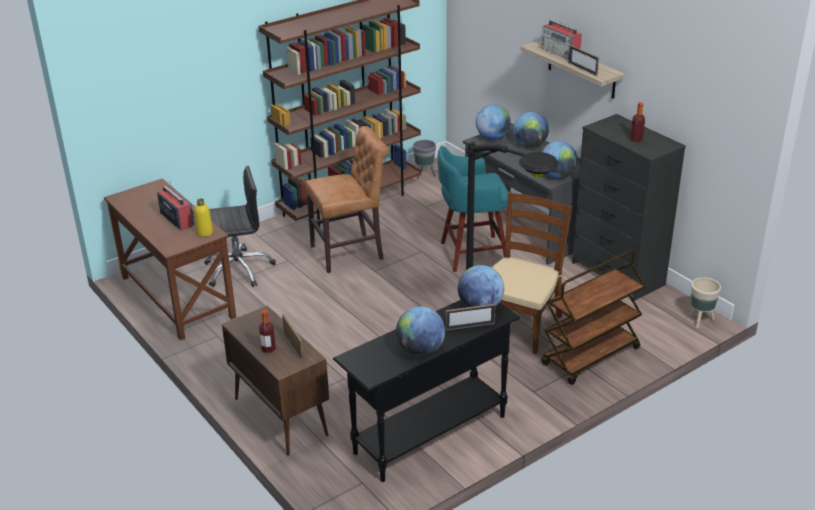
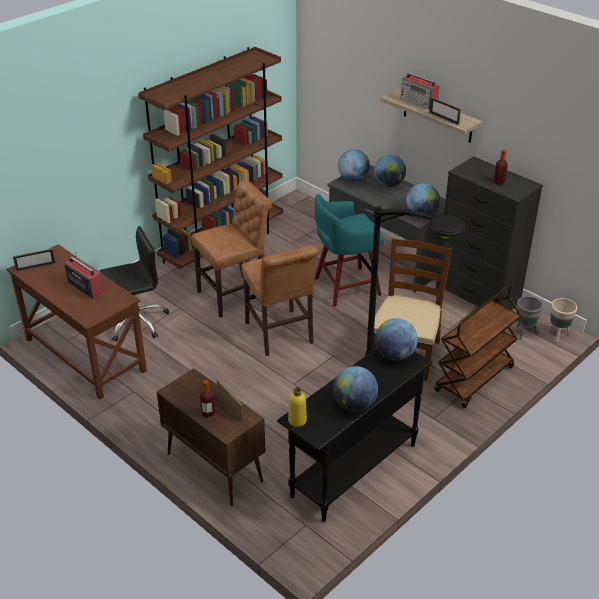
camera: 10 degrees left, 5 degrees up
(204, 233) = (116, 299): yellow bottle -> yellow bottle (297, 420)
(387, 295) = (280, 335): none -> brown chair
(424, 175) = (283, 211): grey planter -> grey planter (524, 333)
(470, 326) = (391, 375): picture frame -> picture frame (35, 267)

